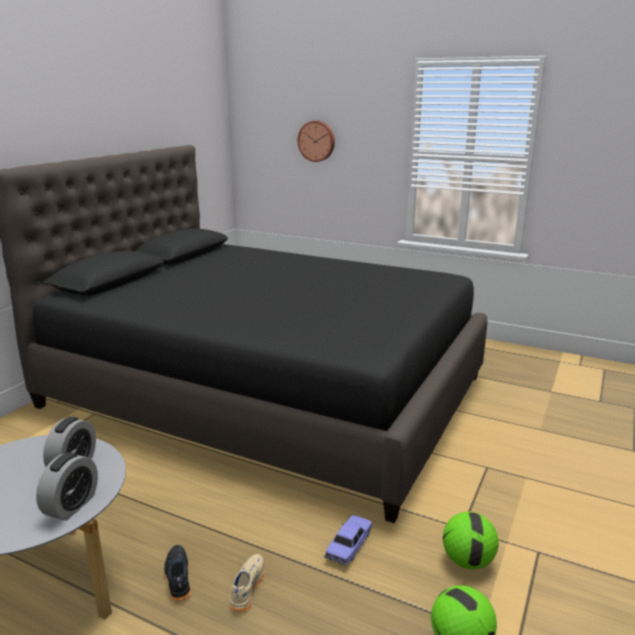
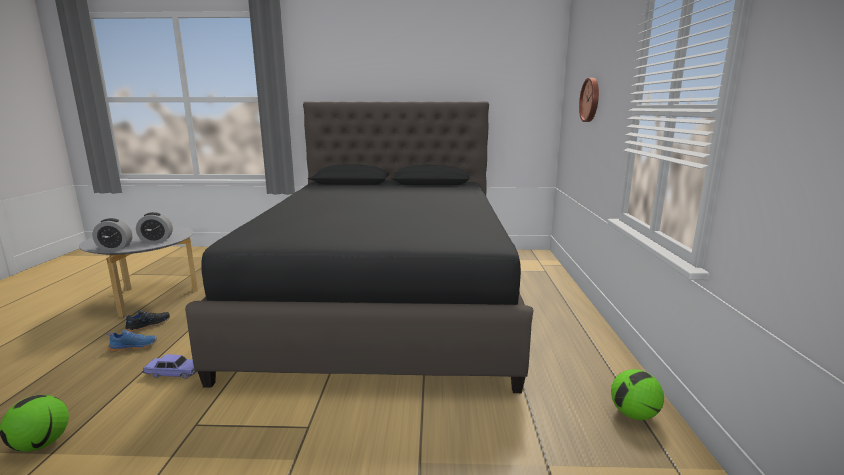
camera: 65 degrees right, 5 degrees down
(246, 587) = (134, 346): beige shoe -> blue shoe
(467, 561) = (144, 434): football -> football (633, 414)

